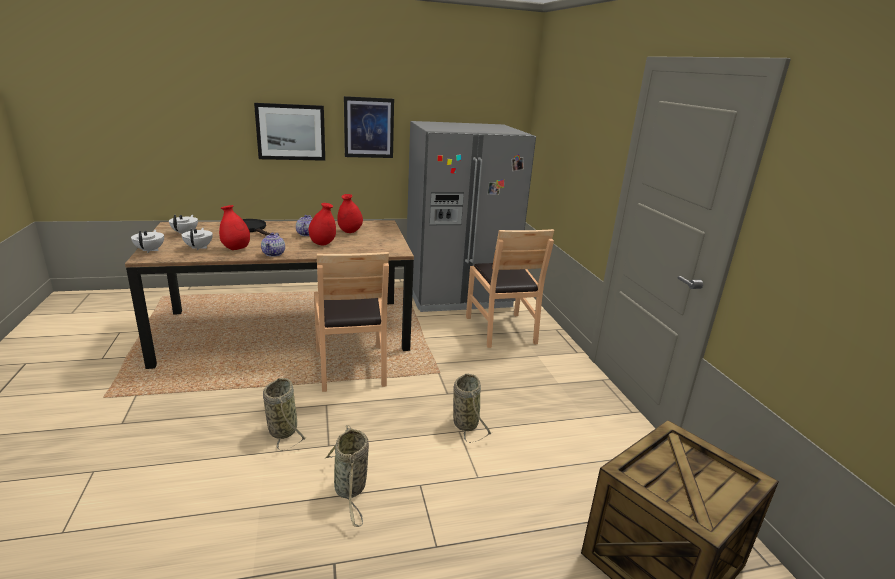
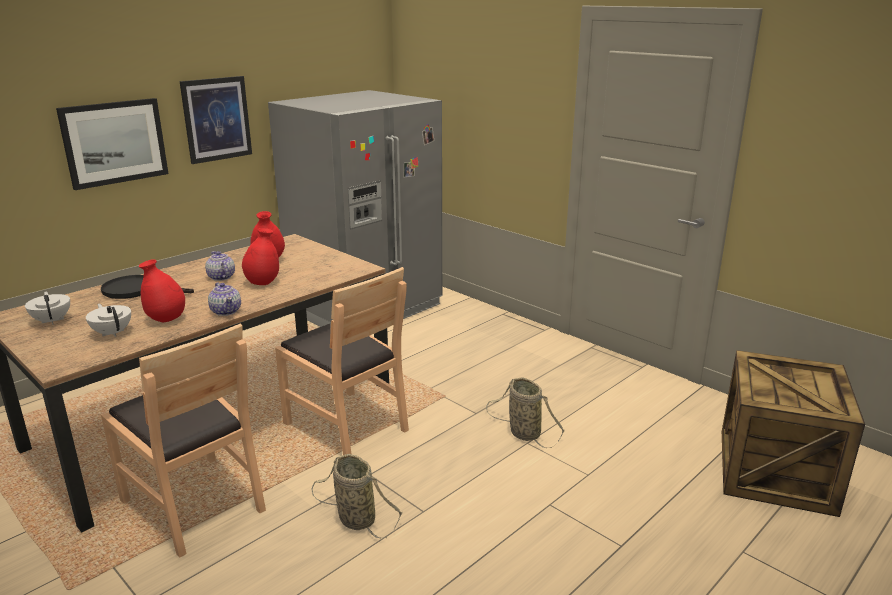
camera: 30 degrees left, 0 degrees up
(150, 250) = (47, 356): white teapot -> none
(350, 490) = (495, 539): basket -> none
(501, 329) = (453, 331): brown chair -> brown chair (194, 504)

